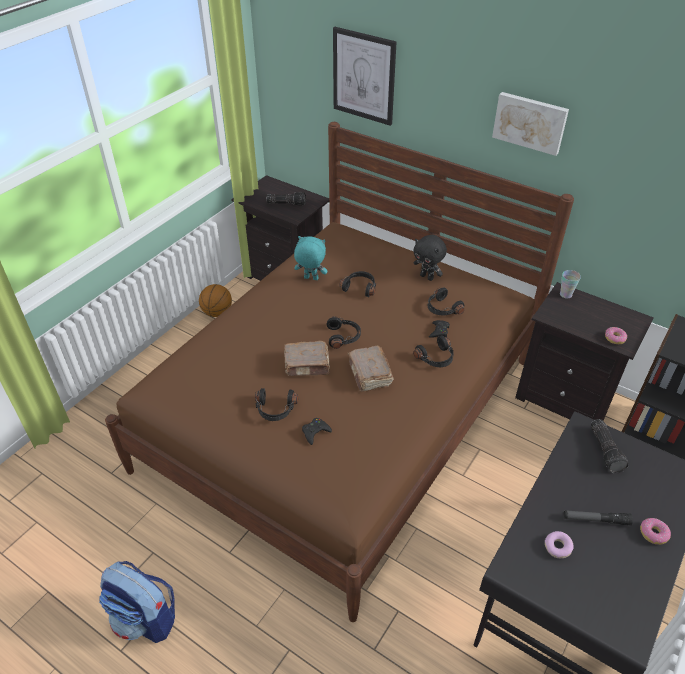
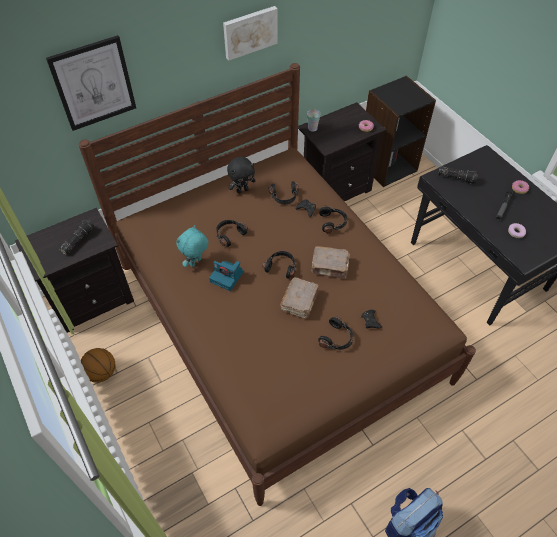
camera: 65 degrees left, 10 degrees up
(306, 304) = (227, 277): none -> camera

